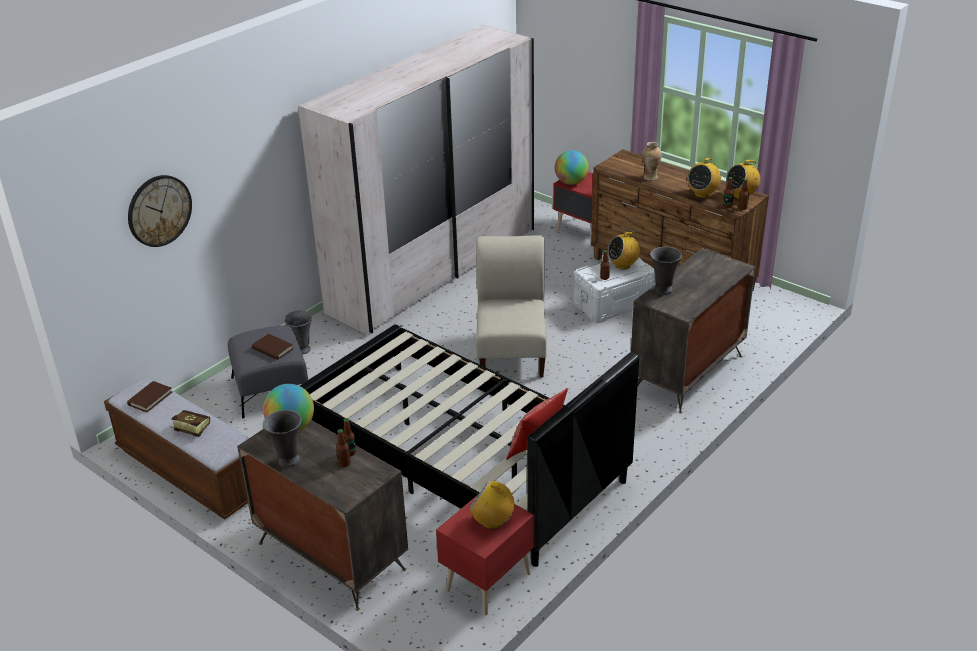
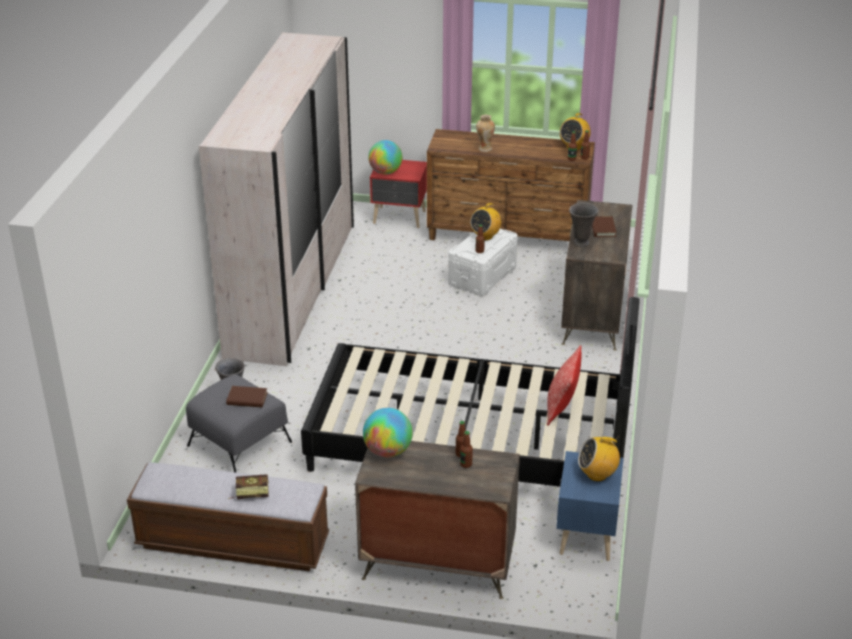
camera: 30 degrees left, 0 degrees up
(150, 398) = (178, 480): brown book -> brown book (603, 228)
(159, 210) = (130, 283): wall clock -> none
(288, 461) = (415, 479): grey vase -> none
(486, 582) = (585, 535): red nightstand -> blue nightstand
(512, 351) = (432, 341): beige chair -> none
(702, 194) = (542, 153): radio -> none

